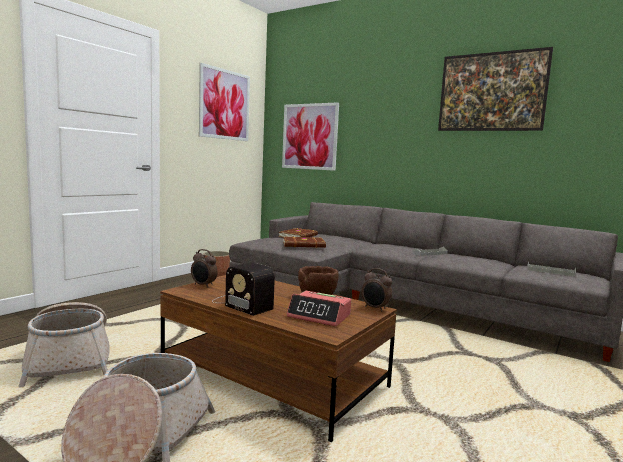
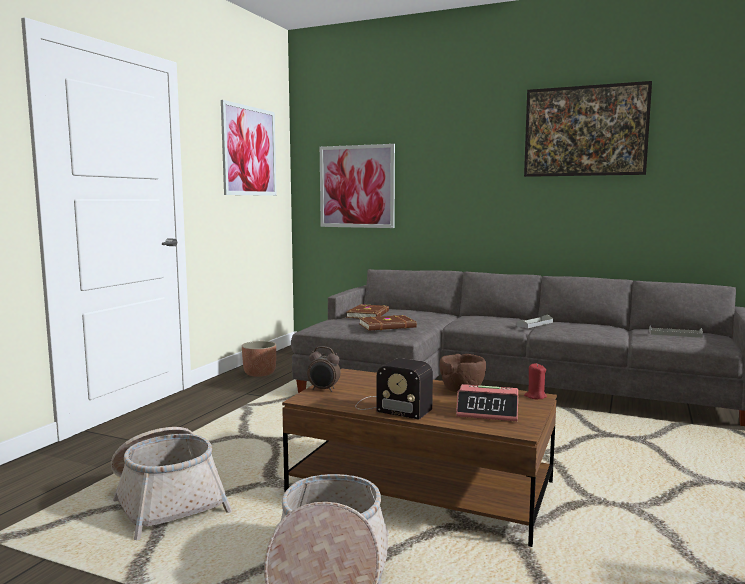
camera: 10 degrees left, 0 degrees up
(375, 308) = (535, 396): alarm clock -> red candle

